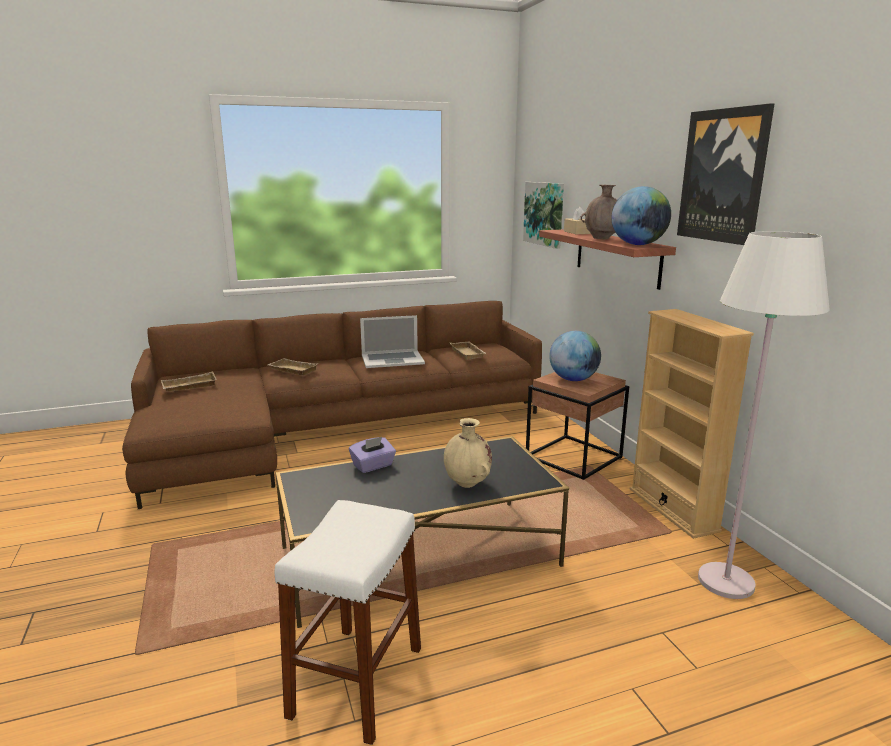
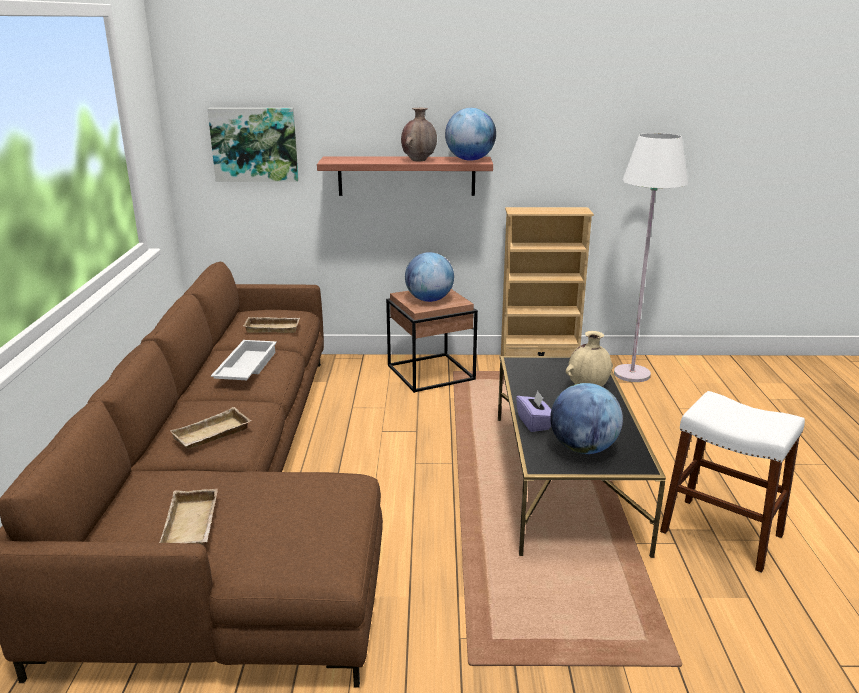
camera: 70 degrees left, 5 degrees up
(332, 492) = (583, 448): none -> globe
(392, 359) = (245, 368): laptop -> white tray
(576, 232) = (359, 159): beige tissue box -> none
(723, 176) = (537, 95): picture -> none

